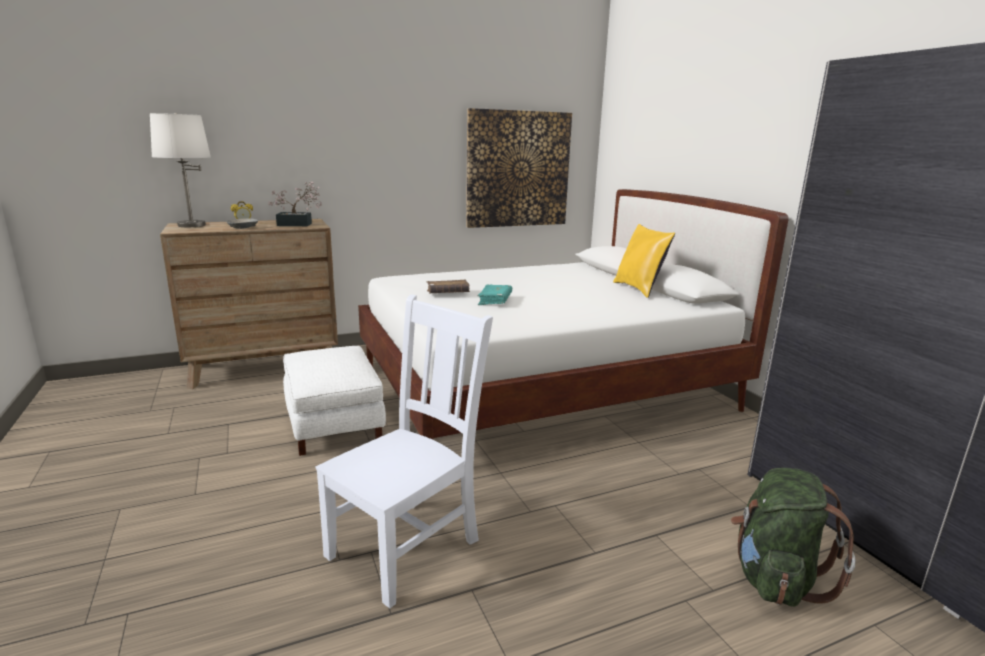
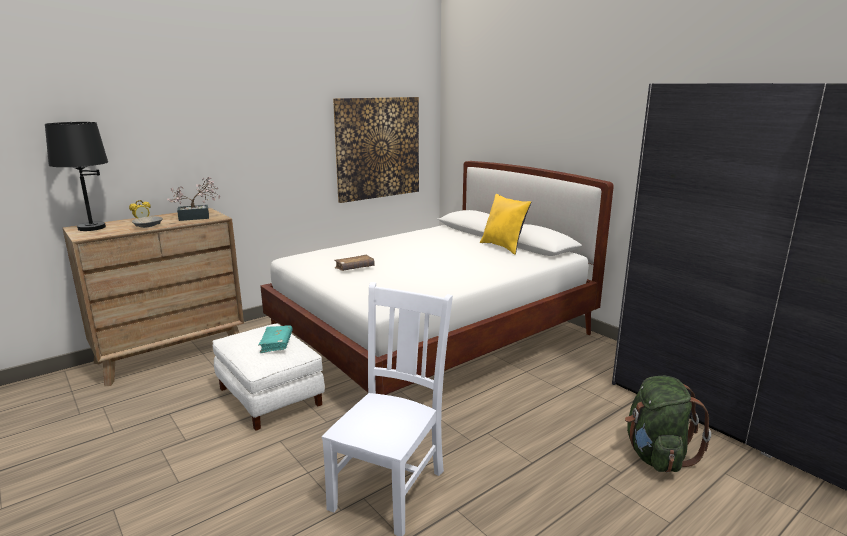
camera: 15 degrees left, 0 degrees up
(191, 225) = (91, 228): white table lamp -> black table lamp
(495, 300) = (398, 271): turquoise book -> turquoise book (276, 344)

